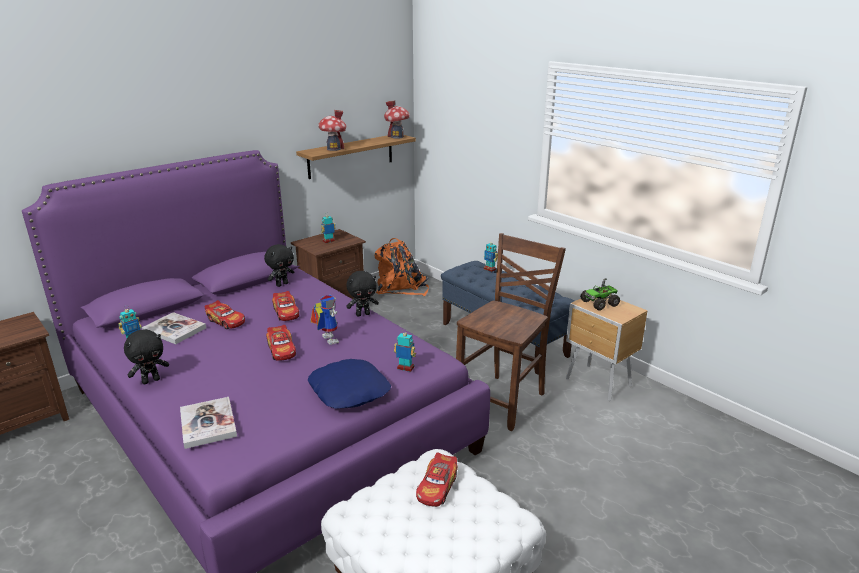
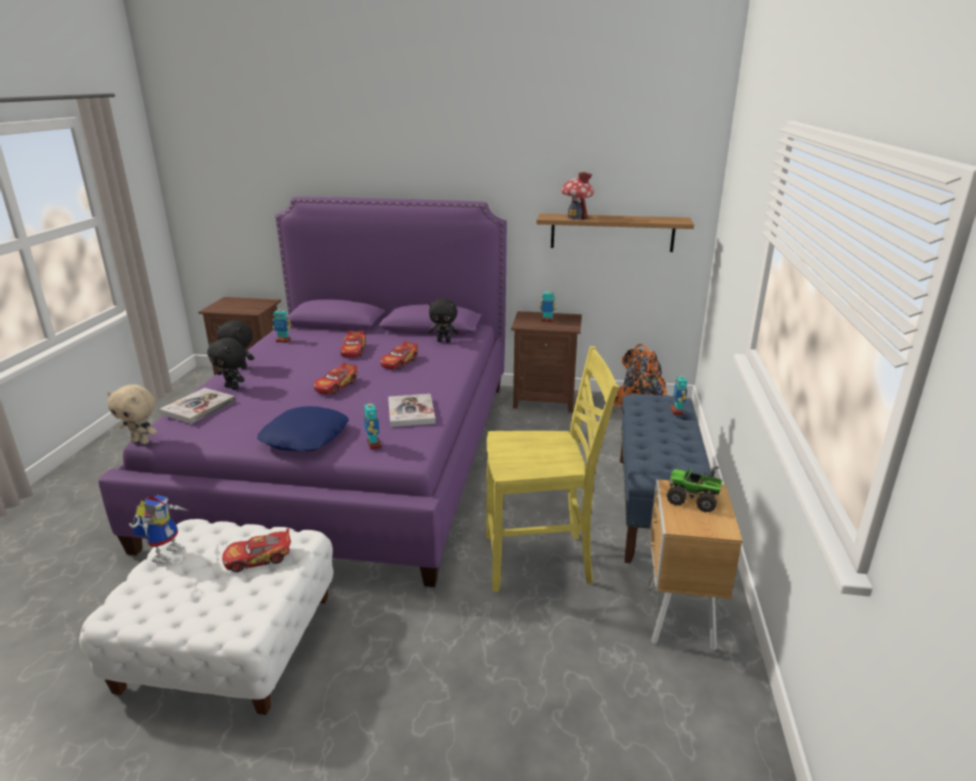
camera: 50 degrees right, 0 degrees up
(174, 330) = (317, 342): book -> book (411, 412)
(218, 476) = (141, 441): none -> beige plush toy
(326, 339) = (377, 394): toy robot -> toy robot (166, 552)
(363, 314) = (445, 389): black plush toy -> black plush toy (233, 387)
(397, 137) = (675, 220): toy house -> none
(503, 400) = (540, 561): brown chair -> yellow chair

